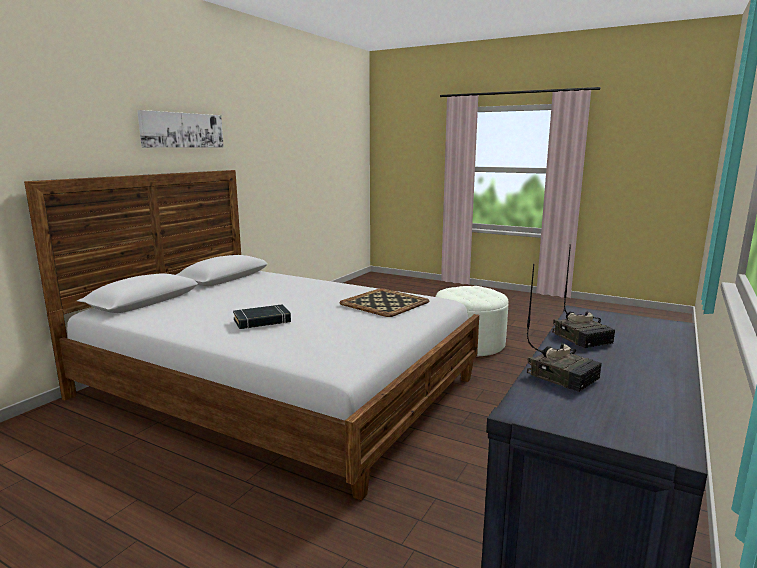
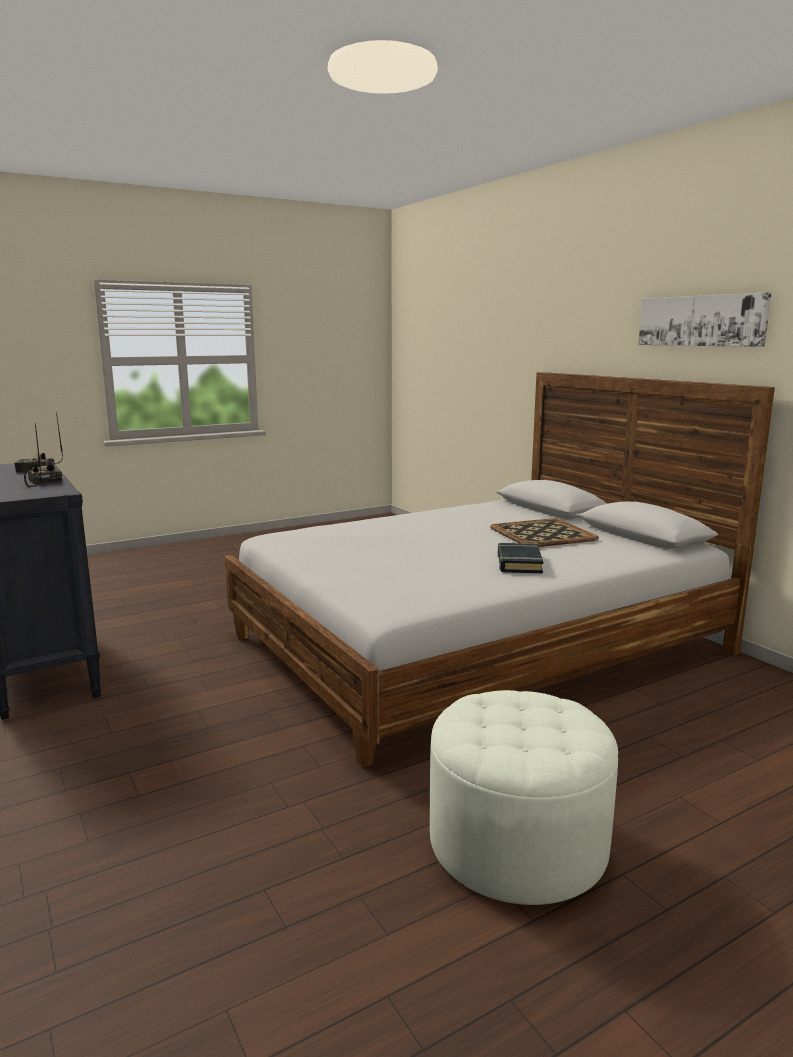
camera: 120 degrees right, 0 degrees up
(262, 321) = (415, 528): black book -> black book (518, 563)
(384, 303) = (413, 576): tray -> tray (541, 533)
(583, 337) = (42, 482): radio -> radio turned 45 degrees clockwise

